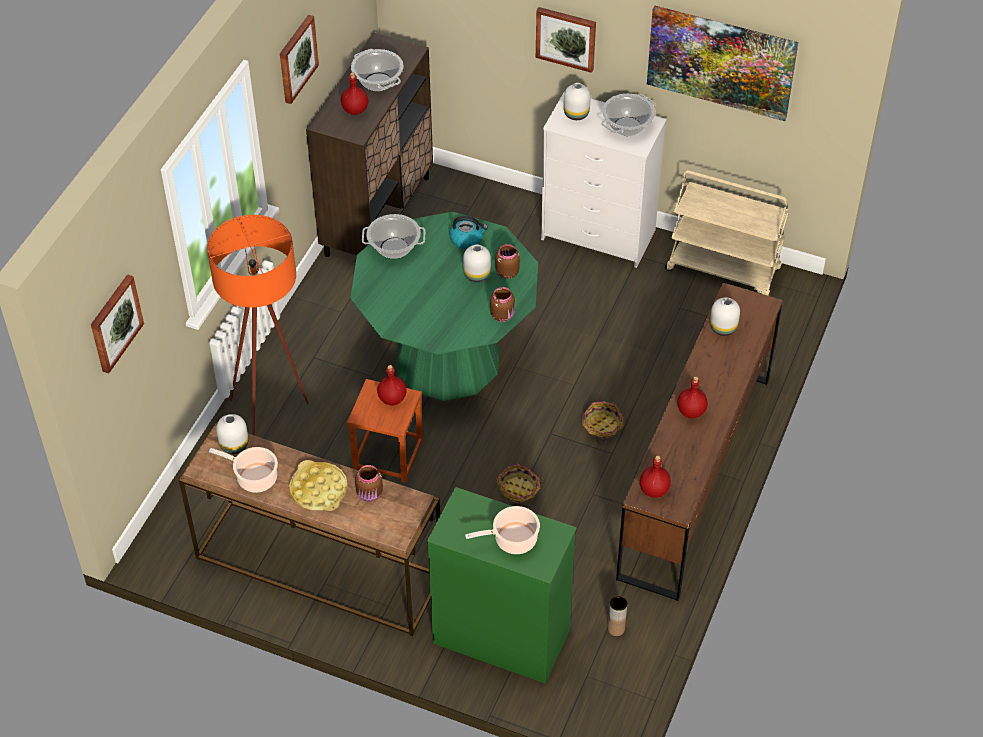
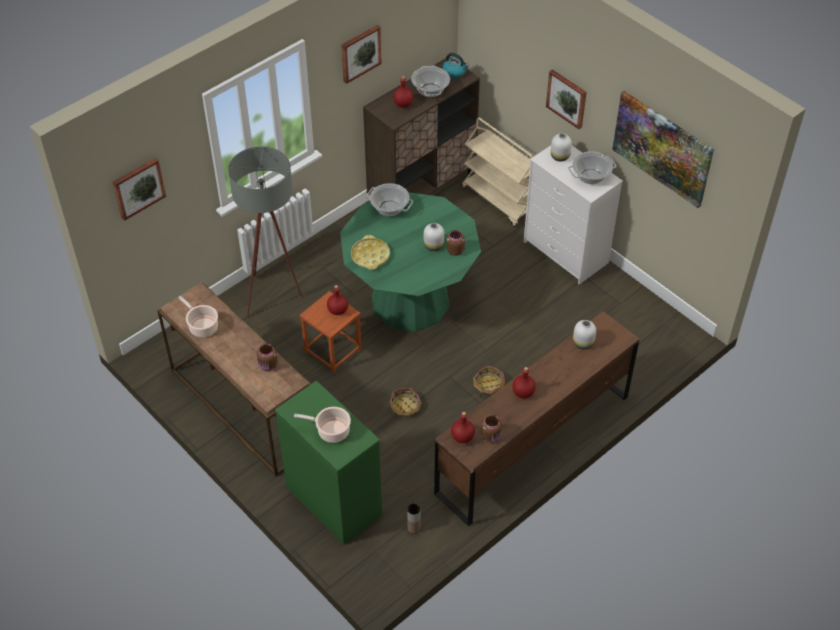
camera: 25 degrees right, 0 degrees up
(235, 445) = (203, 301): white vase -> none
(274, 416) = (275, 297): orange floor lamp -> grey floor lamp
(318, 490) = (237, 350): yellow tray -> yellow tray (370, 256)
(467, 239) = (442, 219): kettle -> kettle (455, 72)
(503, 315) = (434, 279): brown jar -> brown jar (491, 436)
(723, 269) = (641, 307): beige cart -> beige cart (500, 200)

